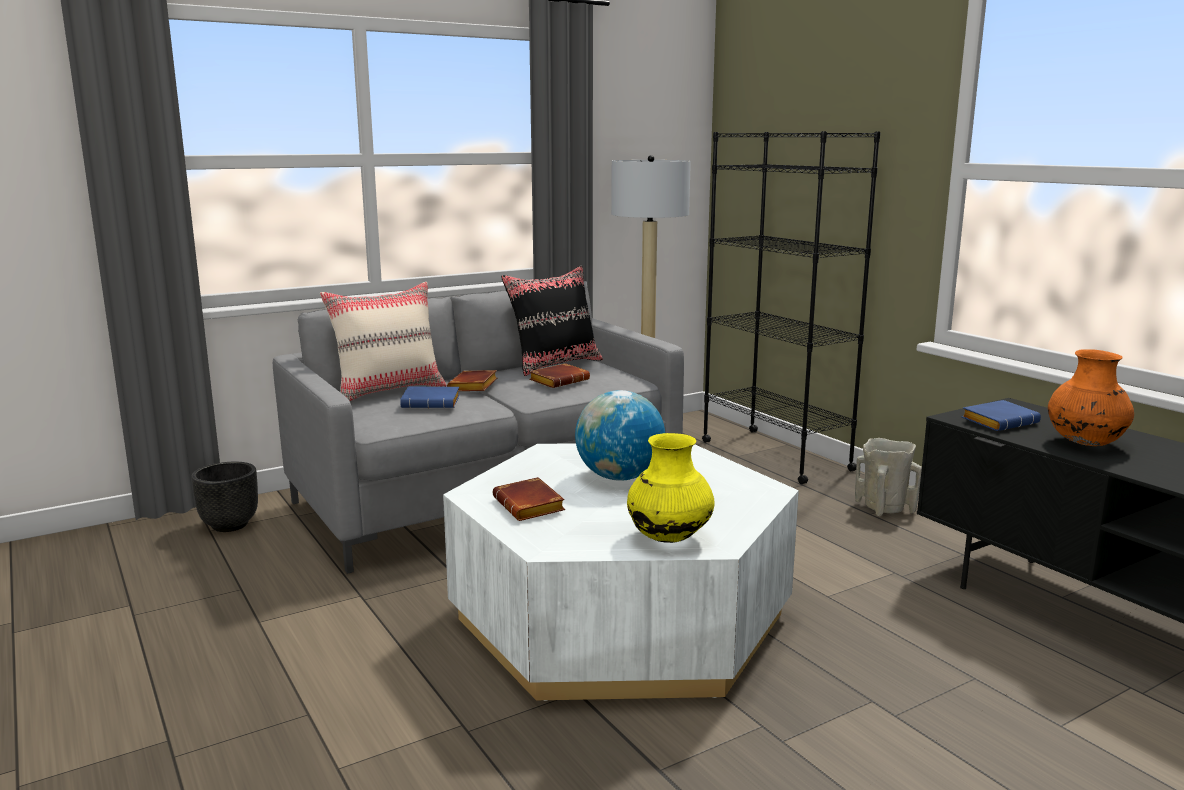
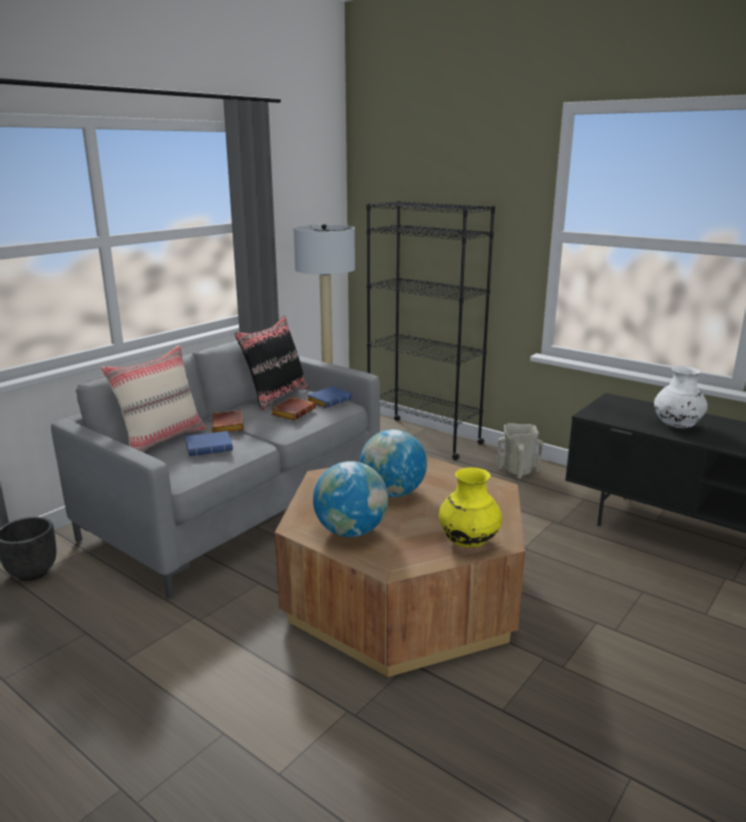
camera: 20 degrees left, 5 degrees up
(531, 506) = (351, 531): brown book -> globe
(621, 618) = (402, 594): white coffee table -> brown coffee table
(999, 421) = (617, 414): blue book -> blue book (329, 400)
(1084, 443) = (676, 426): orange vase -> white vase

